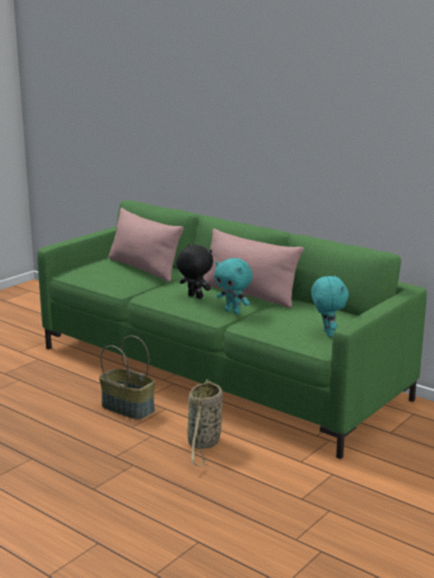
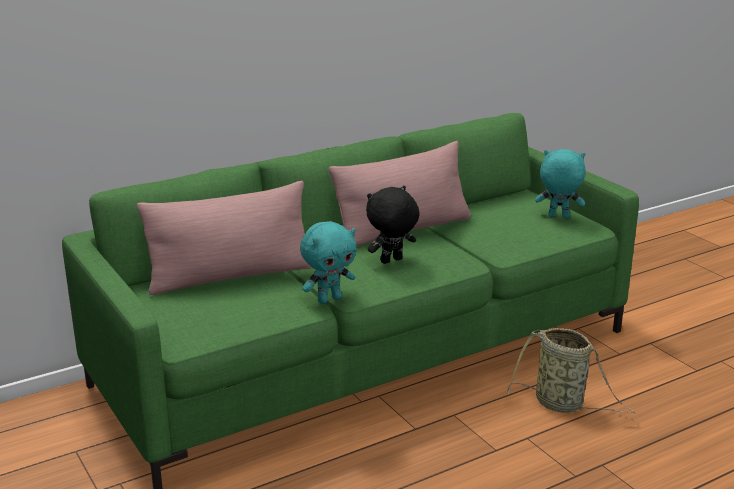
camera: 70 degrees left, 5 degrees up
(129, 408) = (438, 443): basket -> none
(233, 312) = (455, 250): turquoise plush toy -> turquoise plush toy (329, 299)

